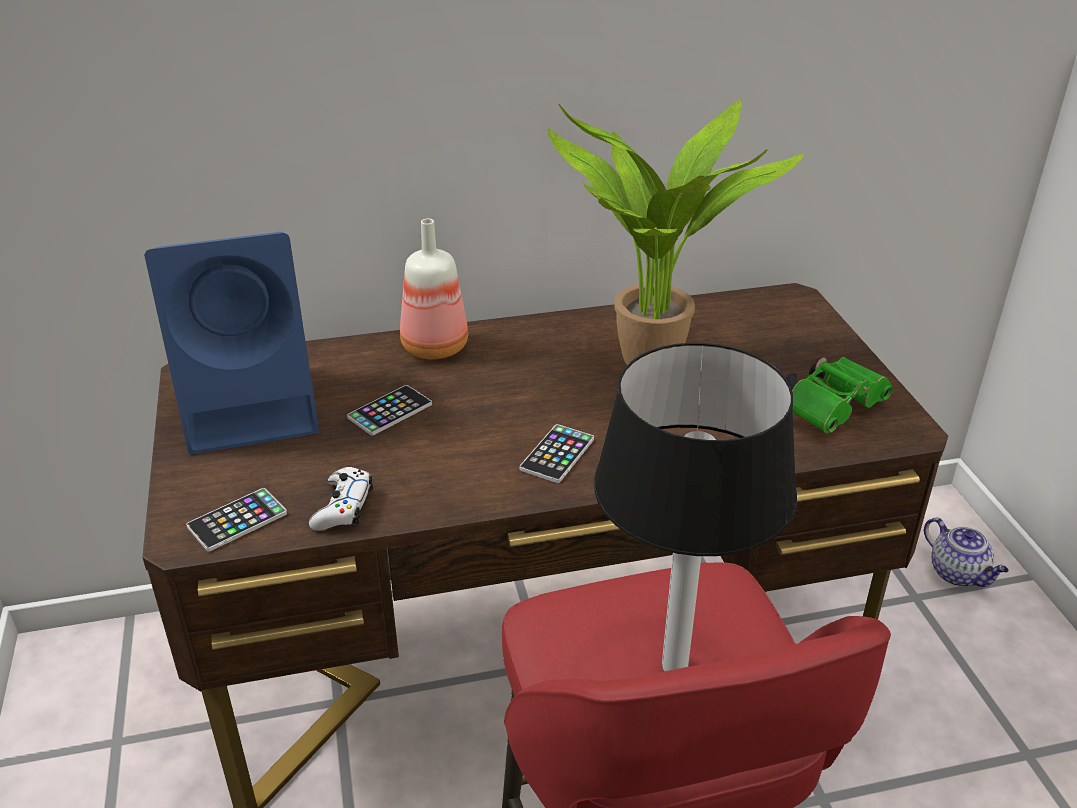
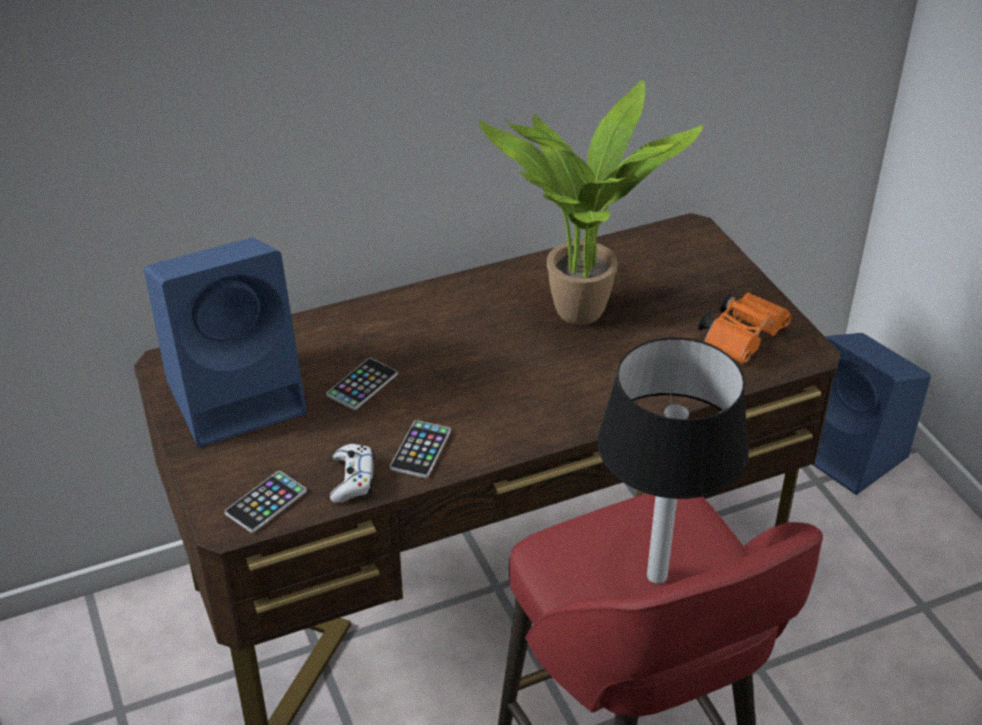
camera: 10 degrees left, 5 degrees up
(434, 348) = (382, 317): bottle -> none
(557, 454) = (520, 409): phone -> phone (420, 450)
(833, 408) = (743, 338): green binoculars -> orange binoculars
(958, 574) = (852, 454): teapot -> blue speaker

